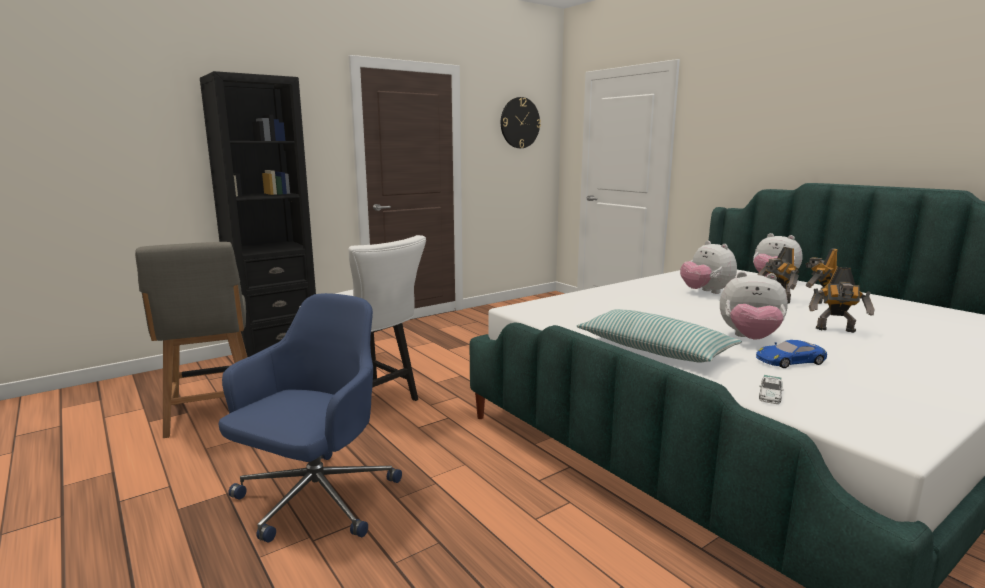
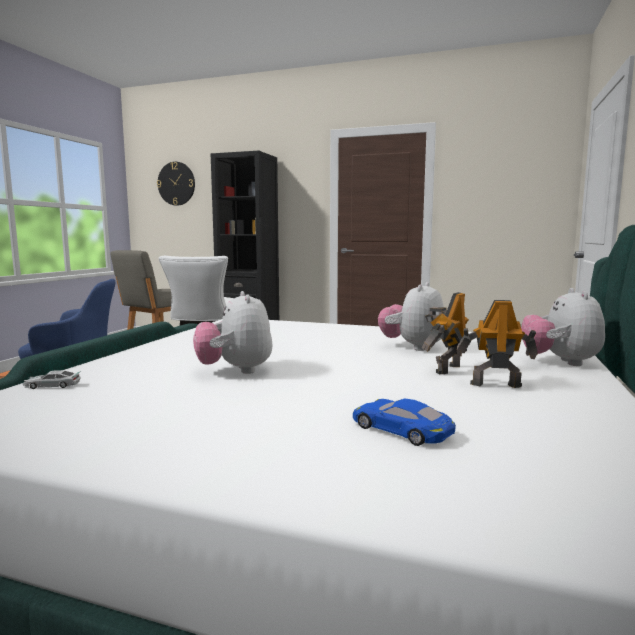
camera: 55 degrees right, 5 degrees down
(520, 123) = (512, 171): wall clock -> wall clock (176, 183)
(654, 349) = (161, 351): pillow -> none
(790, 361) = (169, 386): blue toy car -> blue toy car (401, 429)
(836, 330) = (333, 397): toy robot -> none

